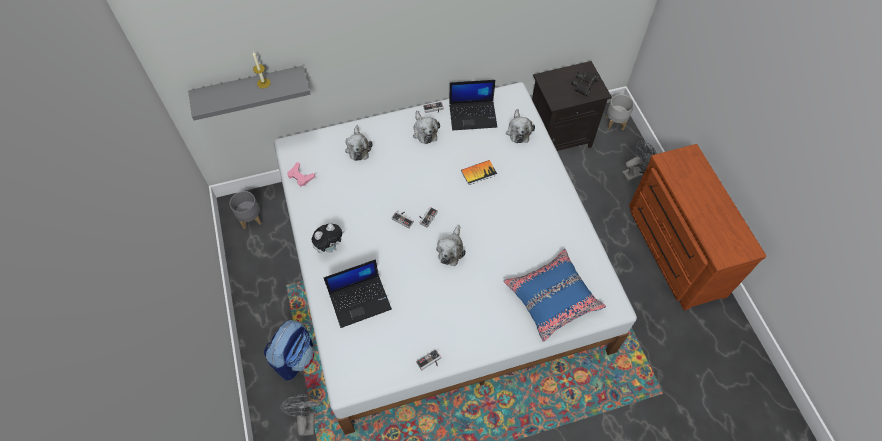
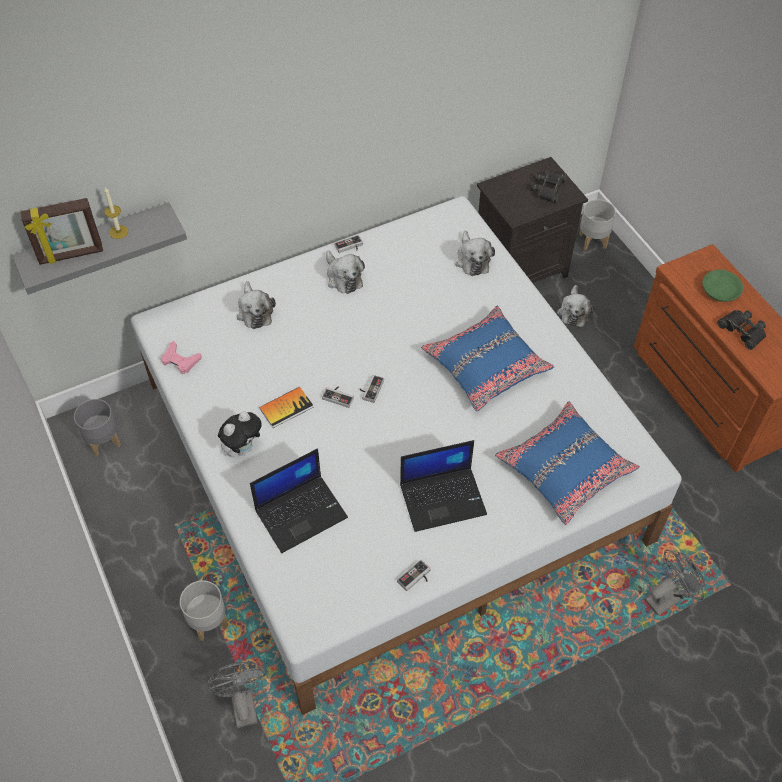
camera: 10 degrees left, 5 degrees down
(227, 96) = (71, 255): none -> picture frame
(295, 357) = (208, 621): backpack -> grey planter
(451, 250) = (413, 427): plush toy -> plush toy (573, 312)
(473, 115) = (406, 247): laptop -> laptop (443, 498)
(479, 173) = (430, 321): book -> book (286, 408)
(512, 212) = (486, 365): none -> blue pillow
(635, 173) = (634, 302): grey fan -> grey fan (667, 597)
(694, 180) = (720, 290): none -> green bowl
(704, 214) = (742, 331): none -> black binoculars

